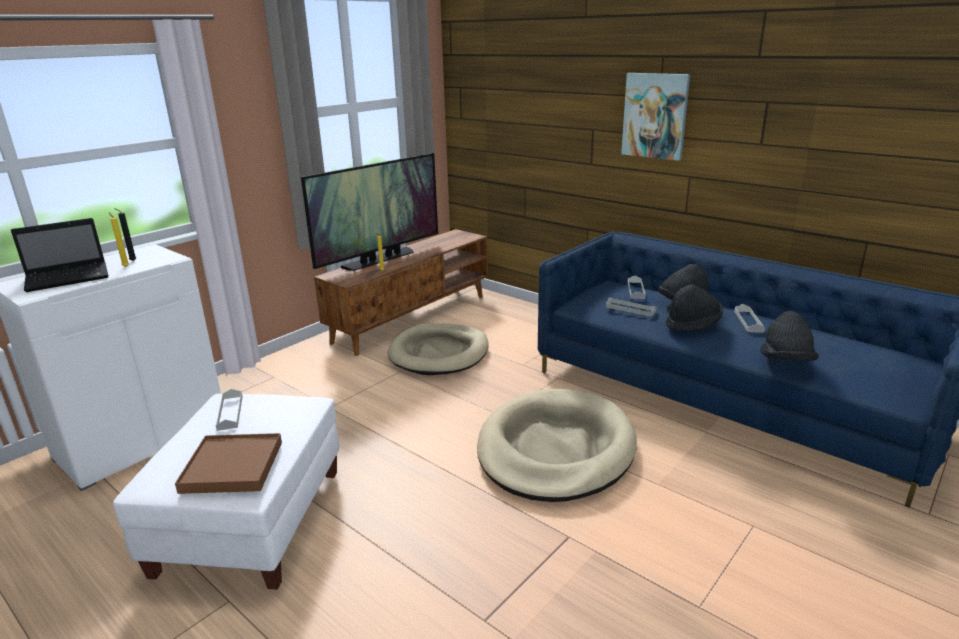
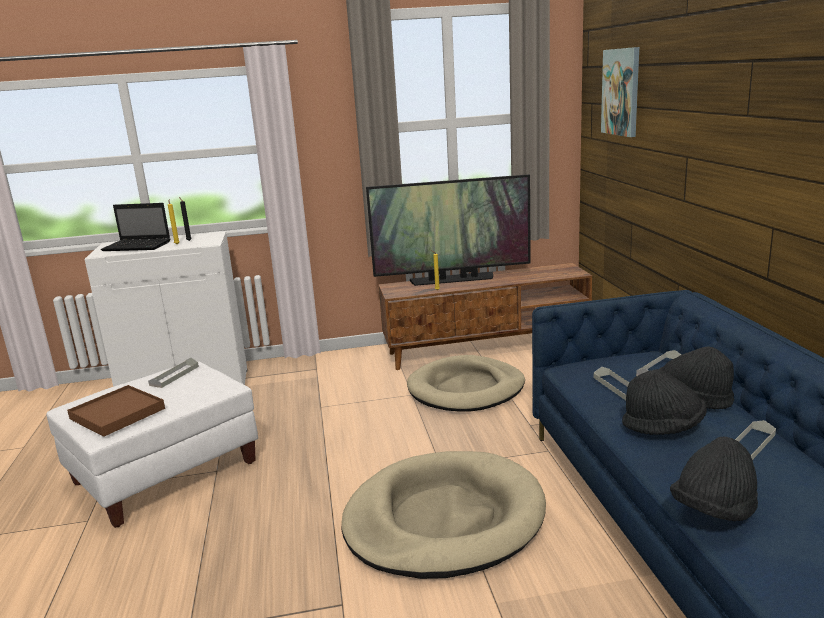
camera: 40 degrees right, 5 degrees down
(655, 116) = (740, 141): picture -> picture (621, 92)

